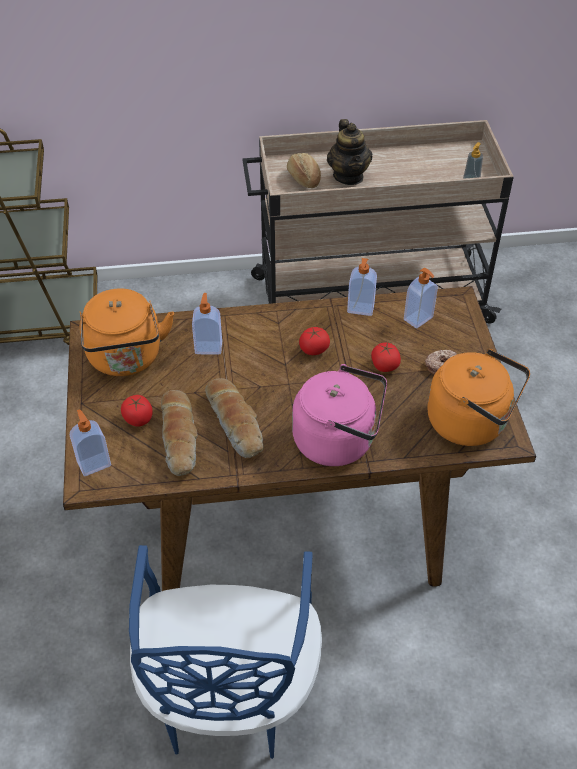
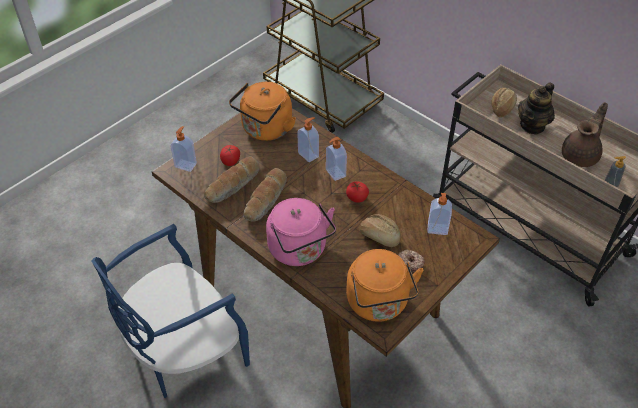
camera: 50 degrees right, 0 degrees up
(360, 309) = (413, 198): soap dispenser -> soap dispenser (335, 173)
(384, 366) = (379, 236): tomato -> bread
(419, 175) = (581, 156): none -> brown teapot

